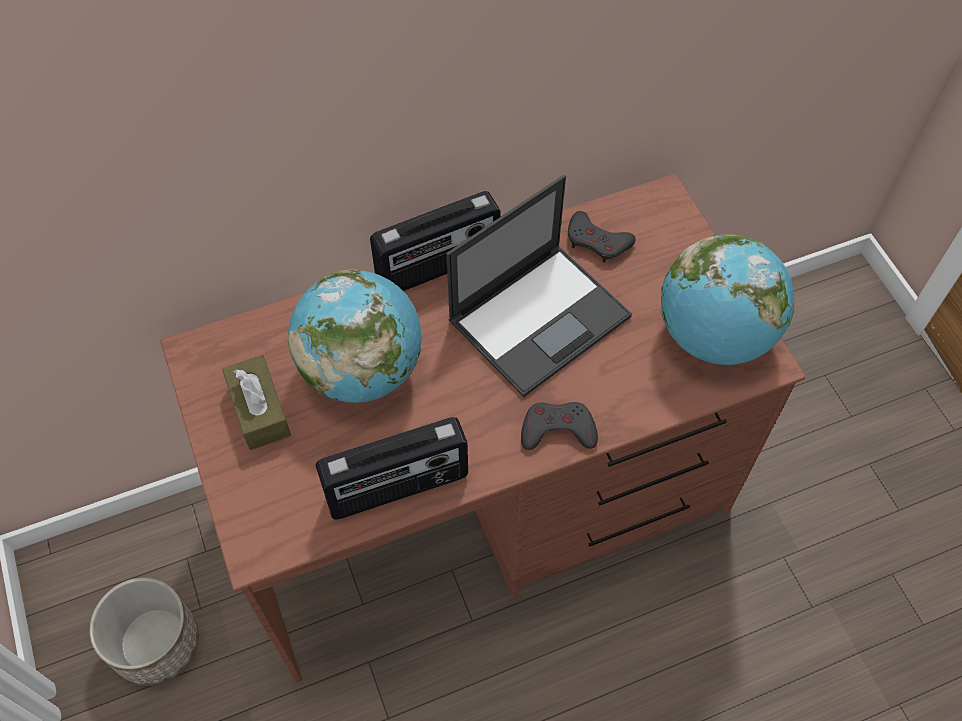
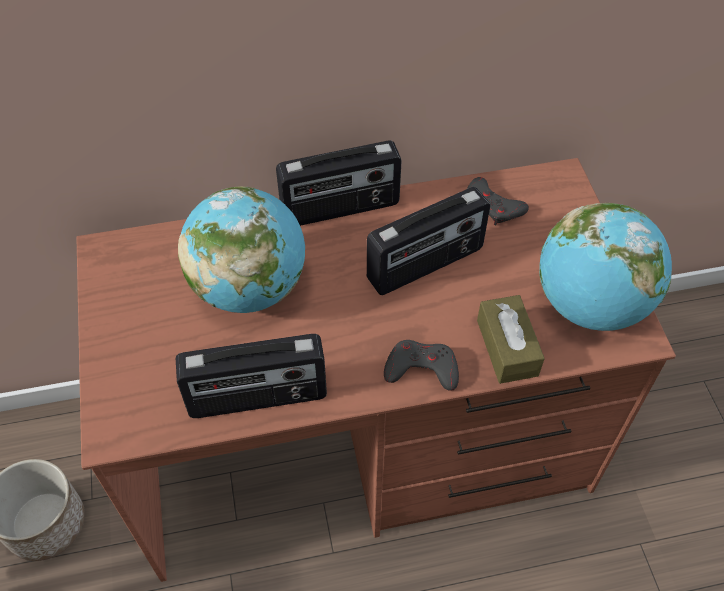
camera: 10 degrees right, 5 degrees down
(259, 410) = (148, 309): brown tissue box -> brown tissue box (507, 347)
(540, 317) = (426, 265): laptop -> radio

